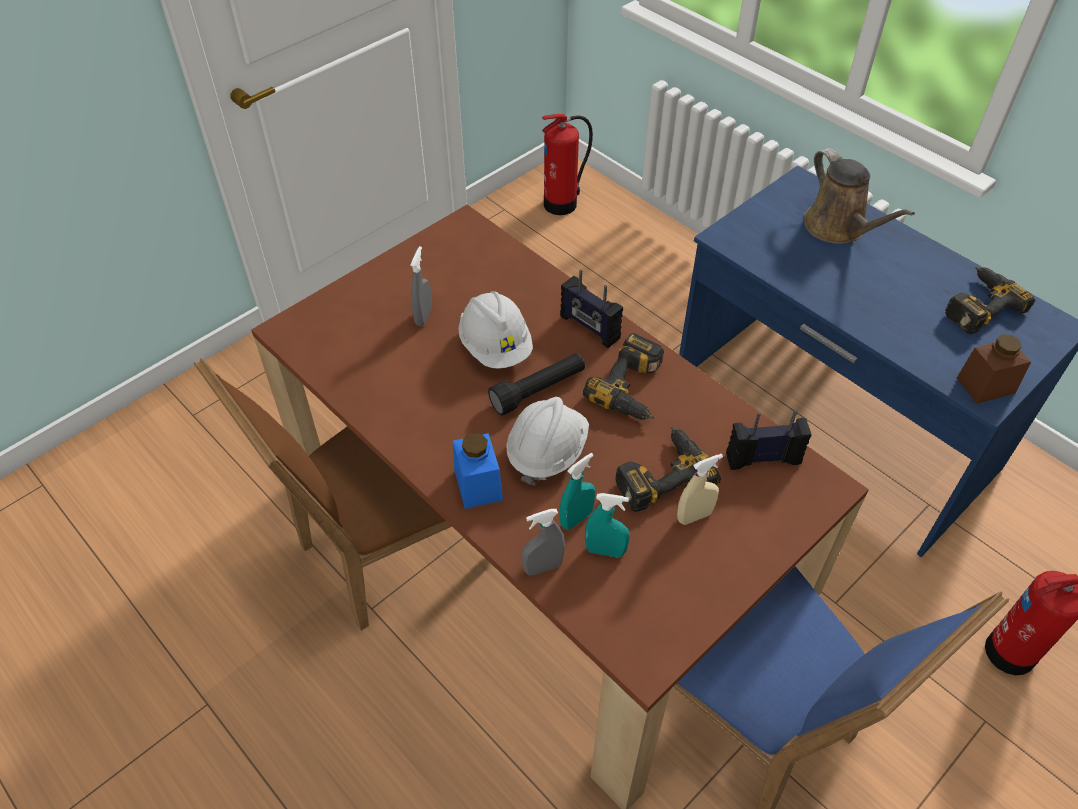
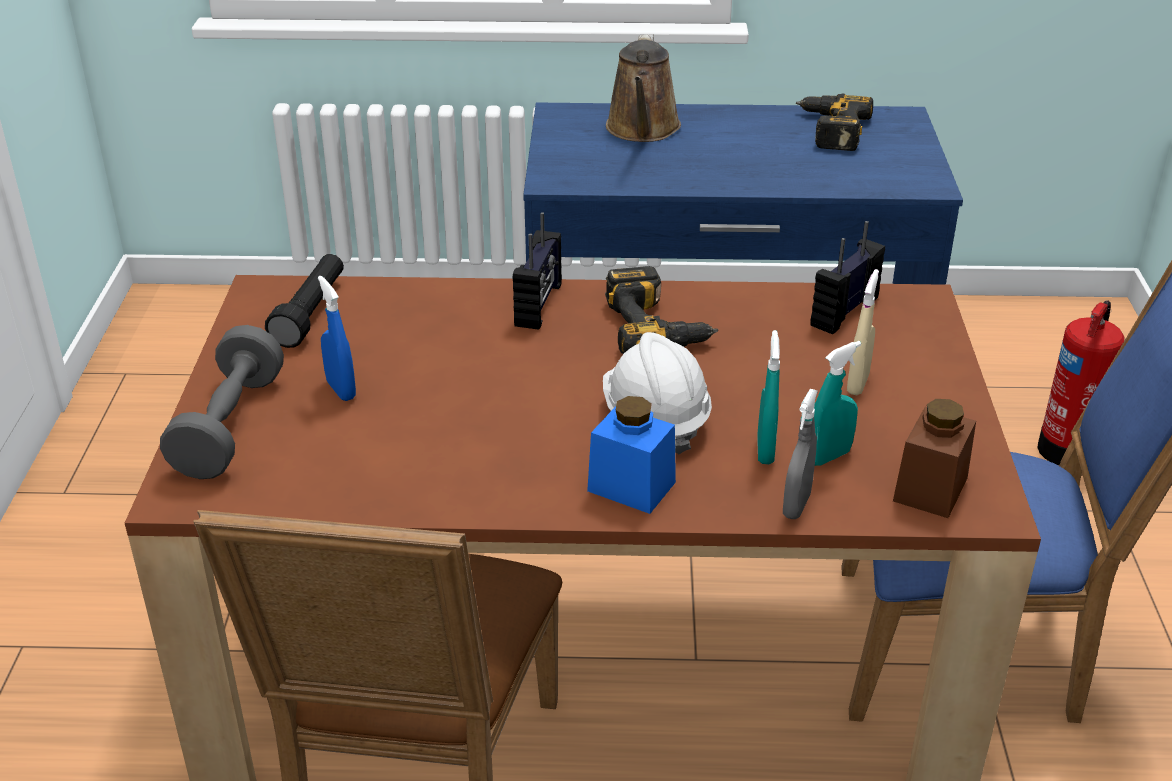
camera: 45 degrees left, 15 degrees down
(351, 304) = (229, 426): none -> grey dumbbell
(423, 316) = (341, 390): grey spray bottle -> blue spray bottle
(495, 347) = (467, 370): white hard hat -> none
(538, 391) = (569, 379): black flashlight -> black flashlight (311, 313)
(563, 203) = (196, 333): fire extinguisher -> none
(589, 328) = (539, 305): radio -> radio turned 75 degrees counterclockwise
(660, 473) = (781, 372): power drill -> none
(838, 228) = (642, 130): brown watering can -> brown watering can turned 75 degrees clockwise
(985, 385) = (915, 177): brown jar -> brown jar (930, 489)

